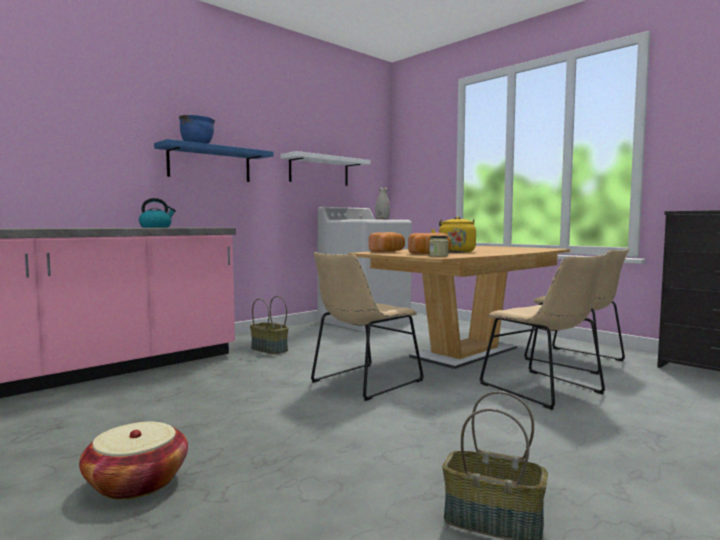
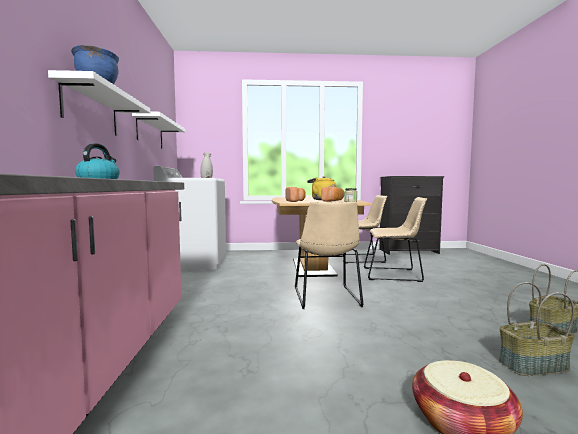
camera: 50 degrees left, 0 degrees up
(210, 164) = (91, 110): blue shelf -> white shelf
(268, 350) = (194, 300): basket -> basket (533, 366)

